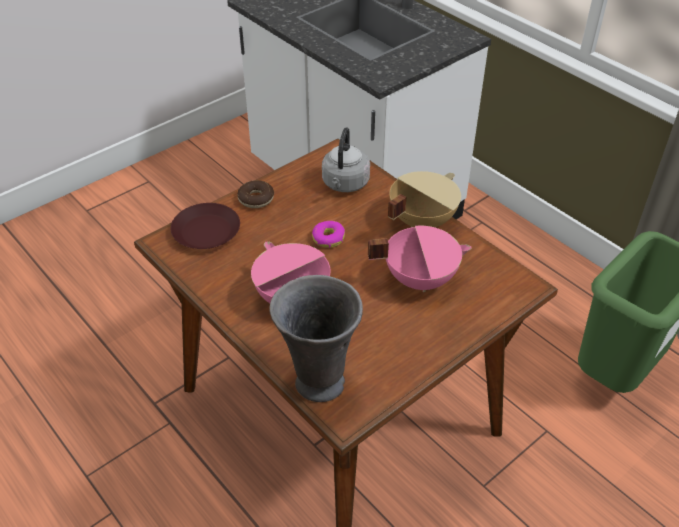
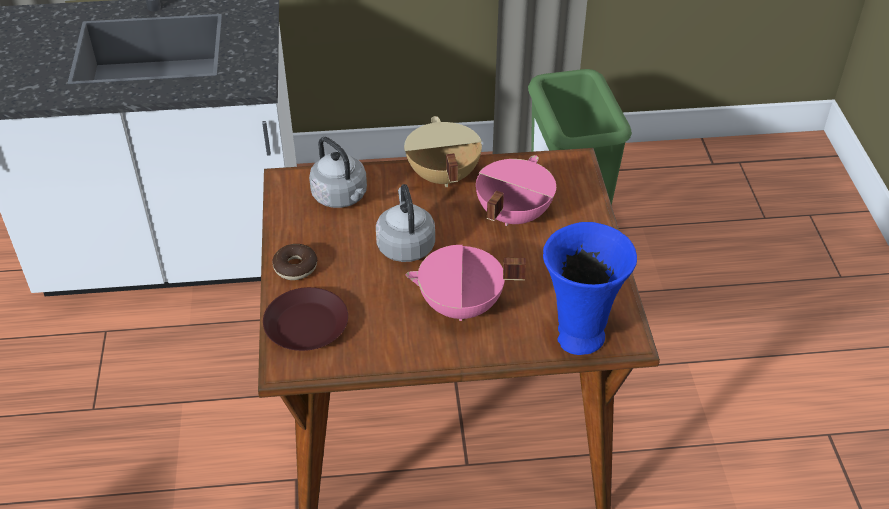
camera: 55 degrees left, 0 degrees up
(318, 383) = (578, 338): grey vase -> blue vase
(328, 238) = (405, 245): donut -> grey kettle

